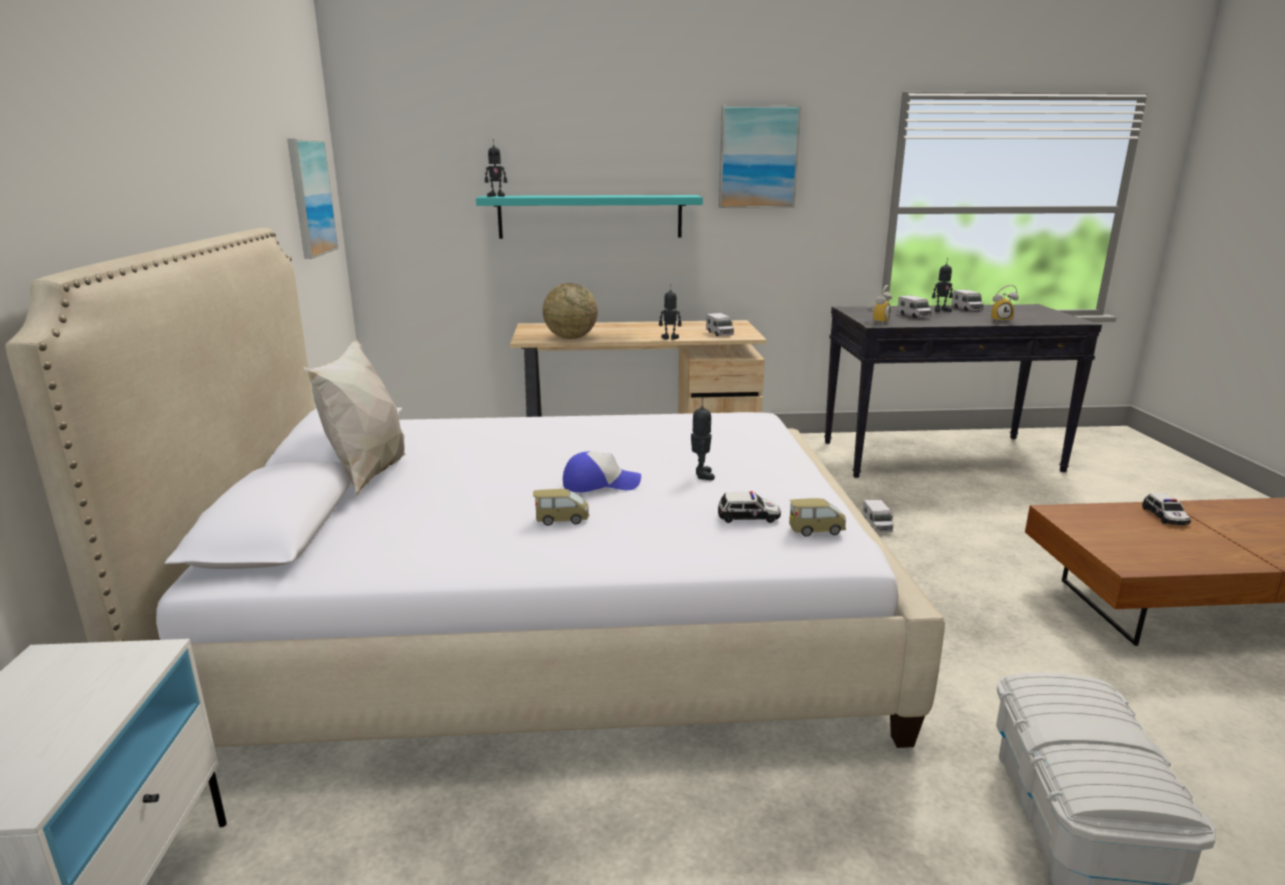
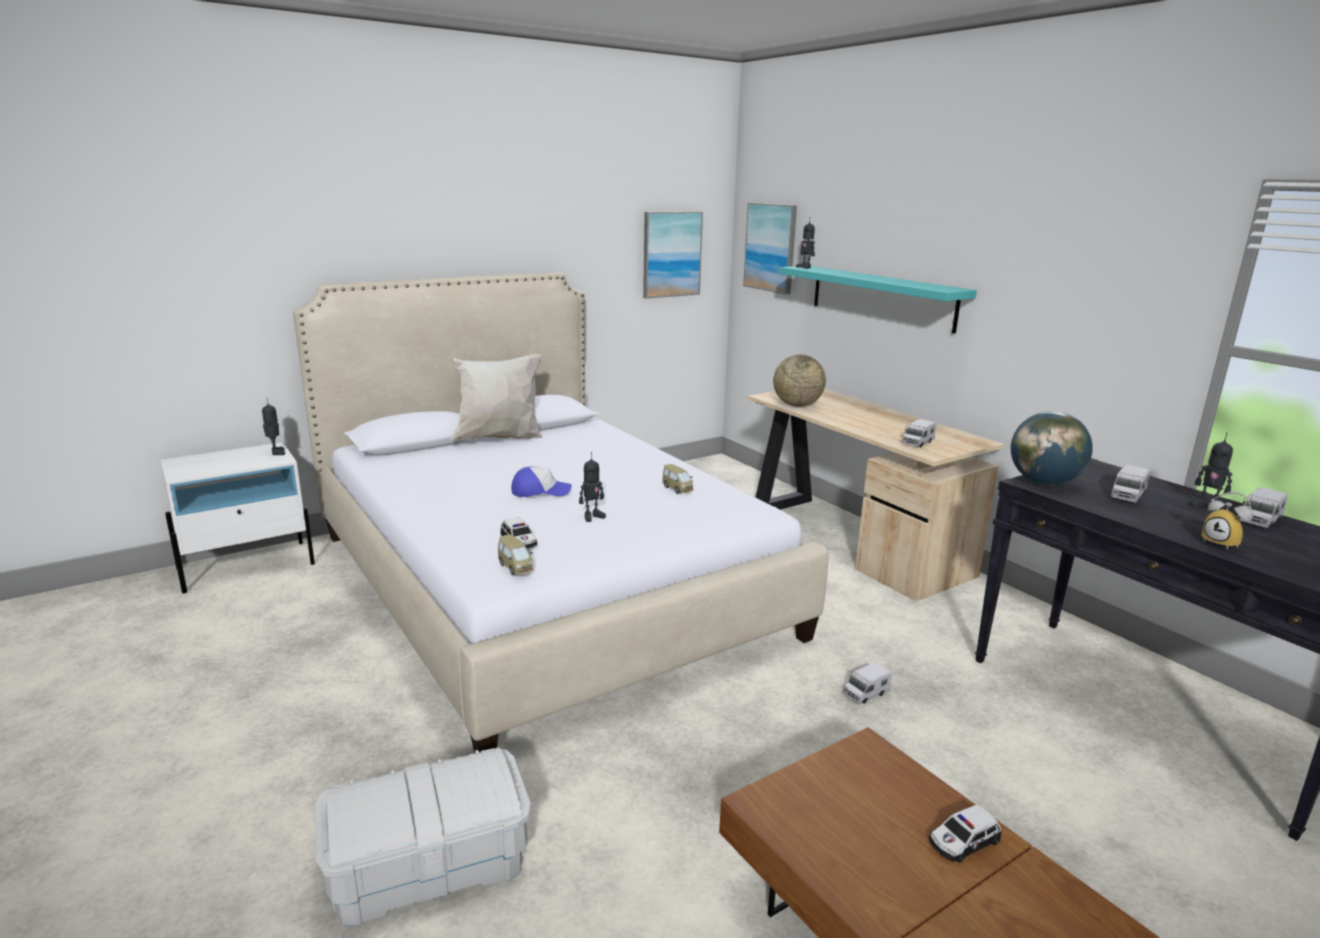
camera: 60 degrees right, 0 degrees up
(562, 519) = (474, 494): toy car -> toy car (677, 489)
(600, 484) = (540, 491): cap -> cap turned 60 degrees counterclockwise
(670, 338) = (859, 431): toy robot -> toy robot (276, 453)
(758, 157) = (1047, 255): picture -> picture (771, 247)
(877, 322) = (1043, 482): alarm clock -> globe

